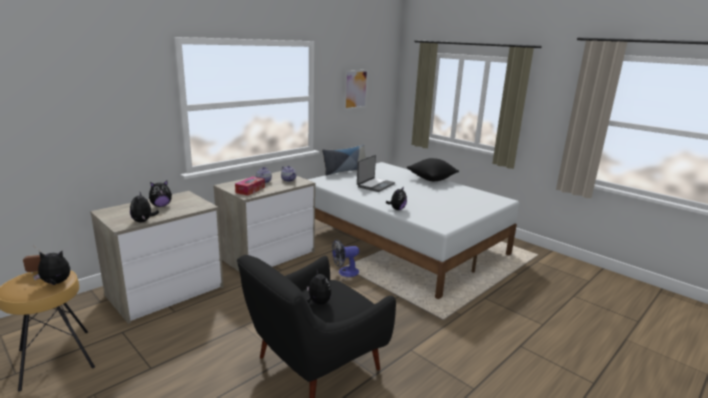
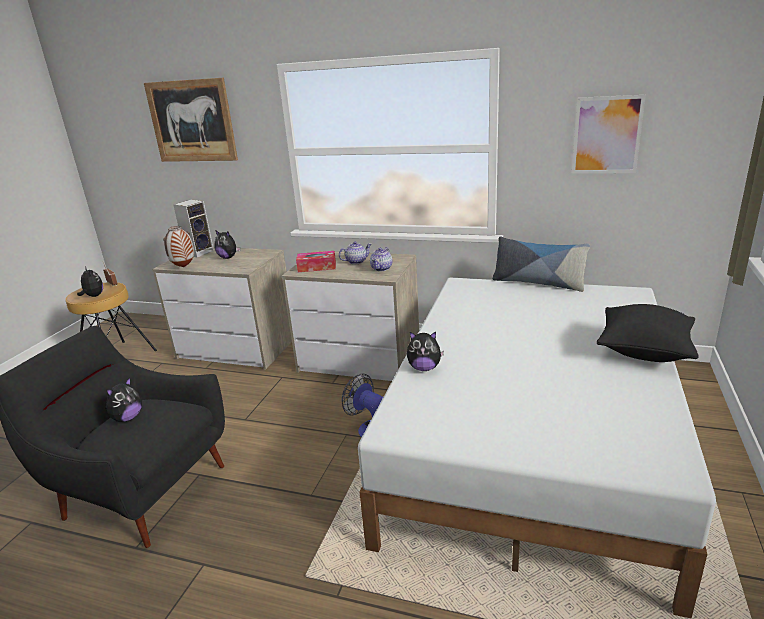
camera: 65 degrees right, 5 degrees up
(76, 84) = (192, 121): none -> picture
(117, 211) = (199, 252): none -> speaker
(143, 221) = (183, 267): plush toy -> vase
(375, 185) = (511, 320): laptop -> none

